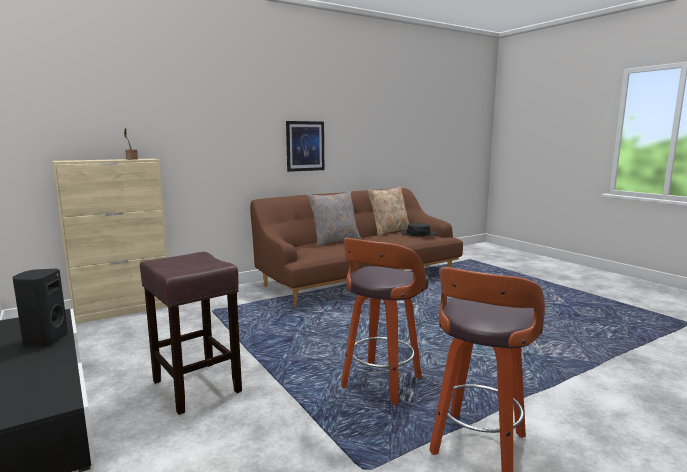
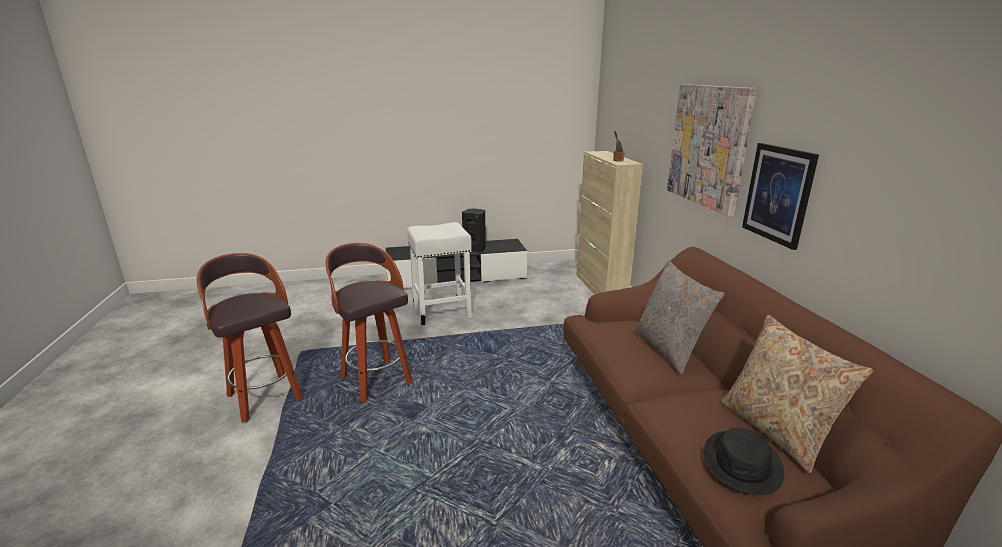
camera: 110 degrees right, 10 degrees up
(195, 386) = (443, 312): brown stool -> white stool
(238, 129) = (708, 146): none -> picture

